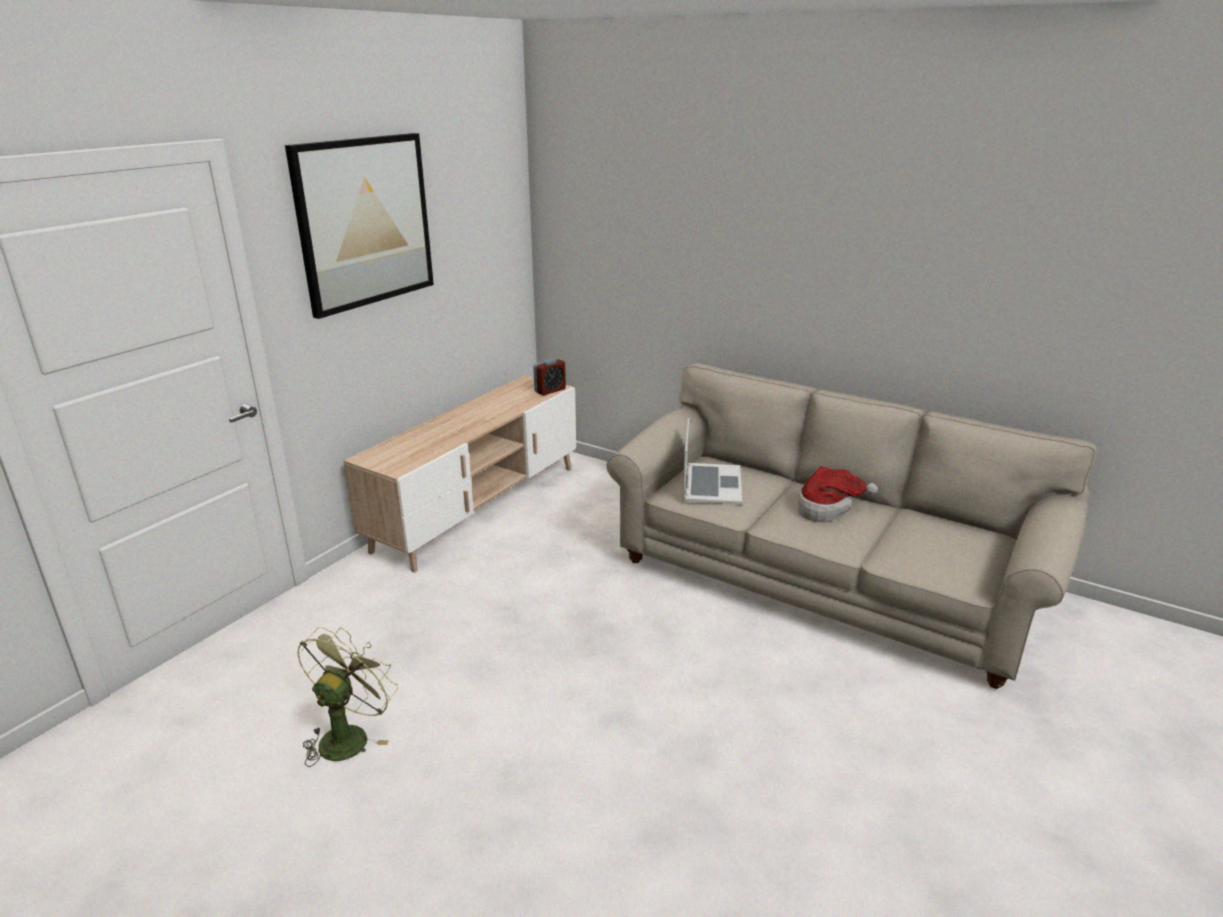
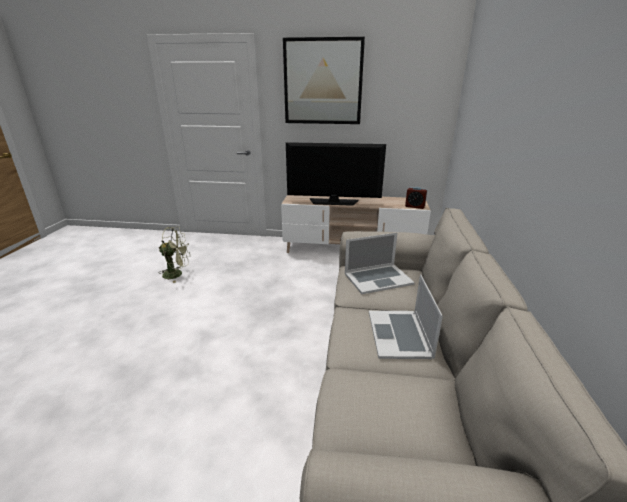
camera: 65 degrees right, 0 degrees up
(455, 435) = (333, 202): none -> television
(827, 508) = (399, 334): hat -> laptop

